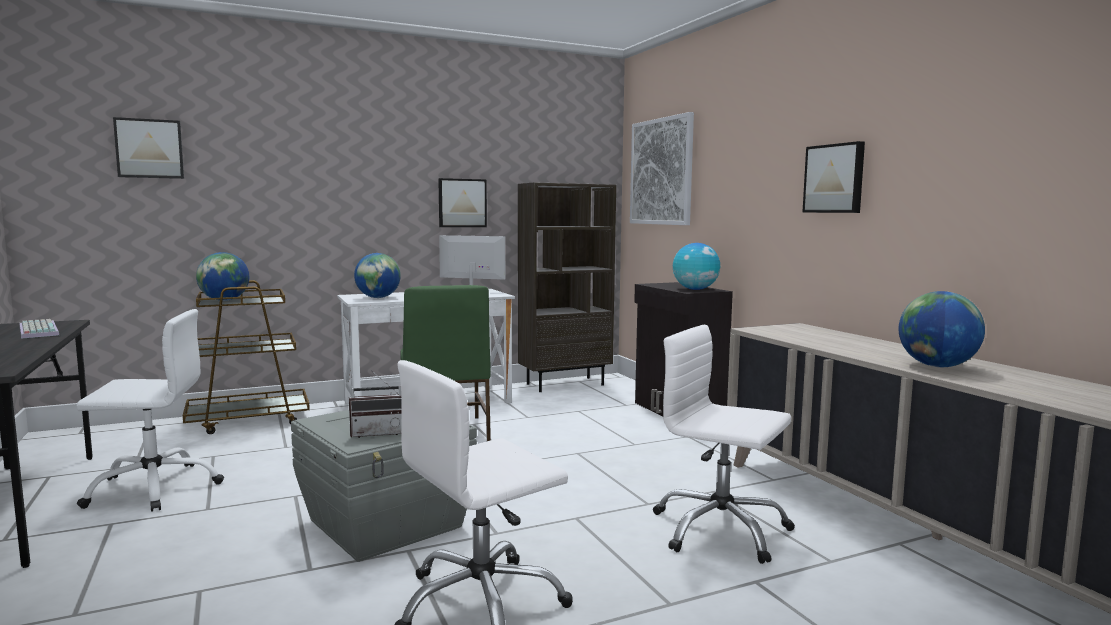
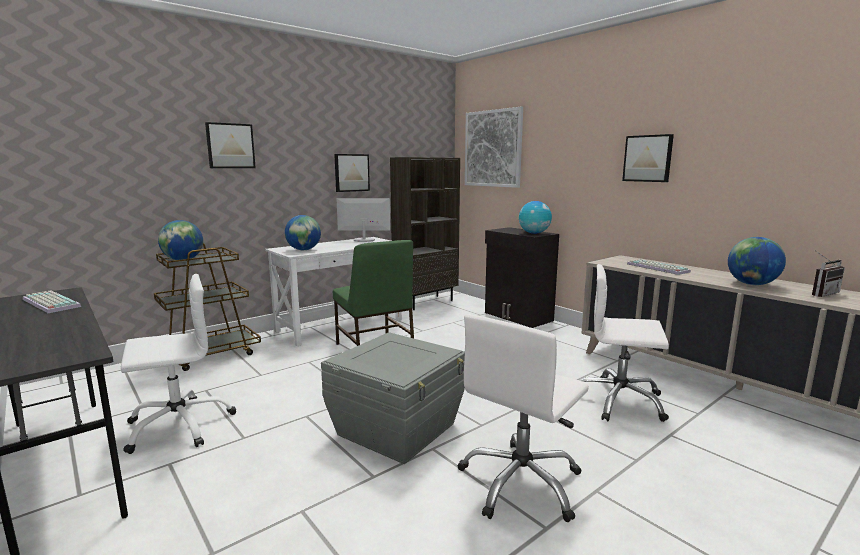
camera: 15 degrees left, 5 degrees up
(149, 149) = (101, 131): picture -> picture (230, 146)
(378, 433) = (404, 365): radio -> radio (820, 293)
(822, 339) = (656, 268): none -> keyboard

